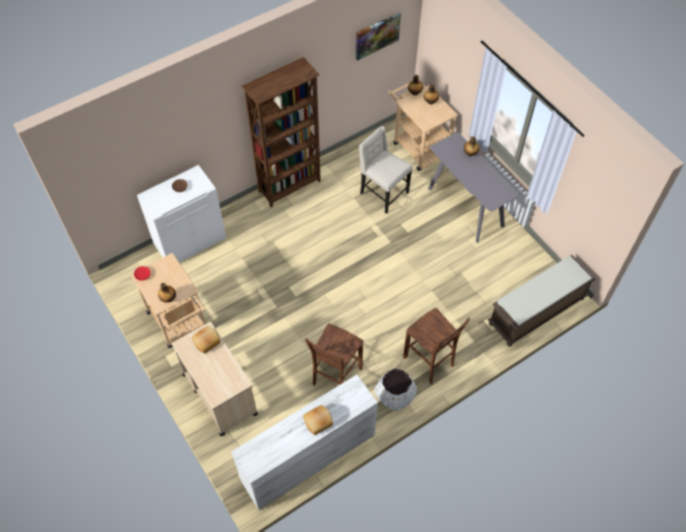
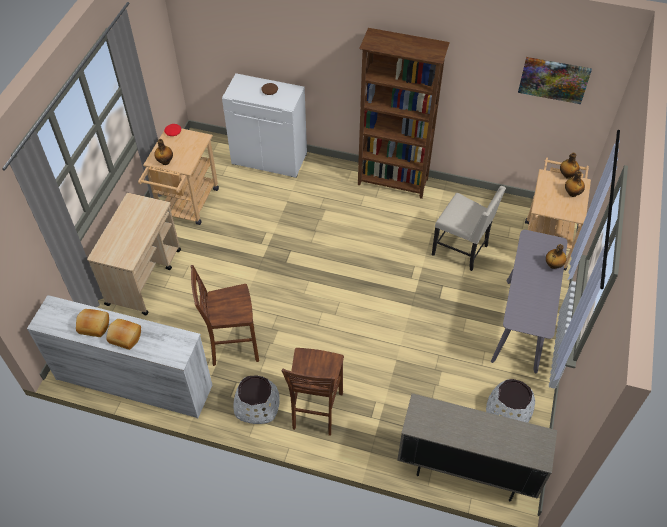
camera: 50 degrees right, 5 degrees down
(206, 341) = (148, 212): bread -> bread (94, 325)
(382, 193) = (461, 250): beige chair -> beige chair turned 120 degrees clockwise
(516, 259) = (509, 409): none -> white planter
(536, 311) = (466, 470): brown bench -> beige cabinet

